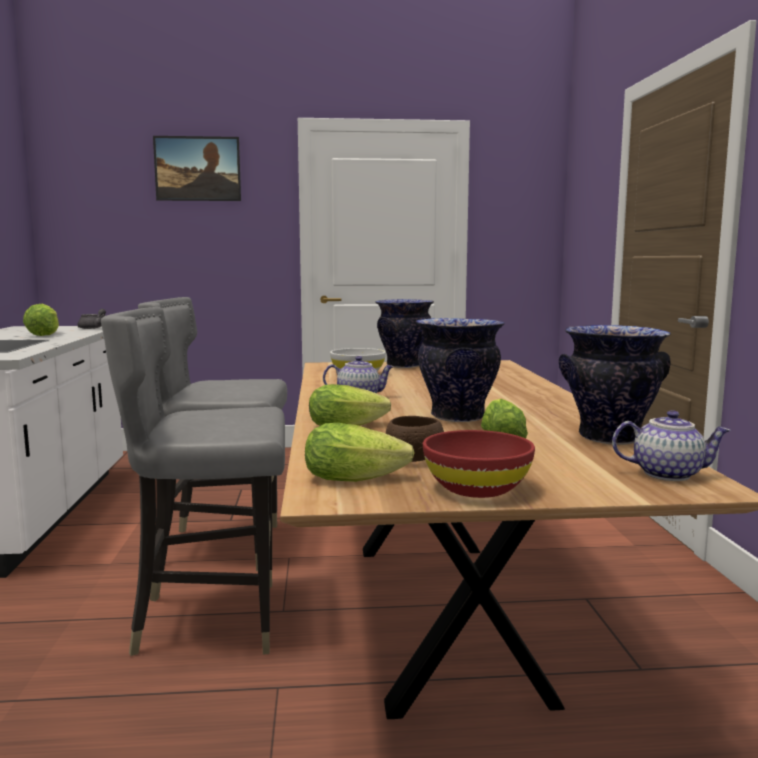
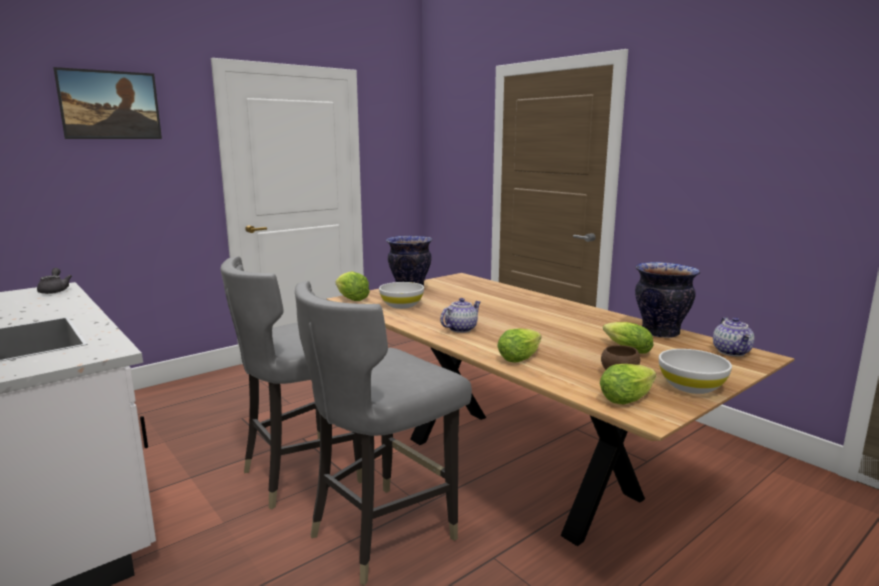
camera: 35 degrees left, 5 degrees up
(44, 334) = (32, 310): lettuce -> lettuce (351, 299)
(459, 417) = (559, 334): vase -> none
(476, 488) = (691, 386): red bowl -> white bowl
(667, 474) = (732, 352): teapot -> teapot turned 120 degrees clockwise

